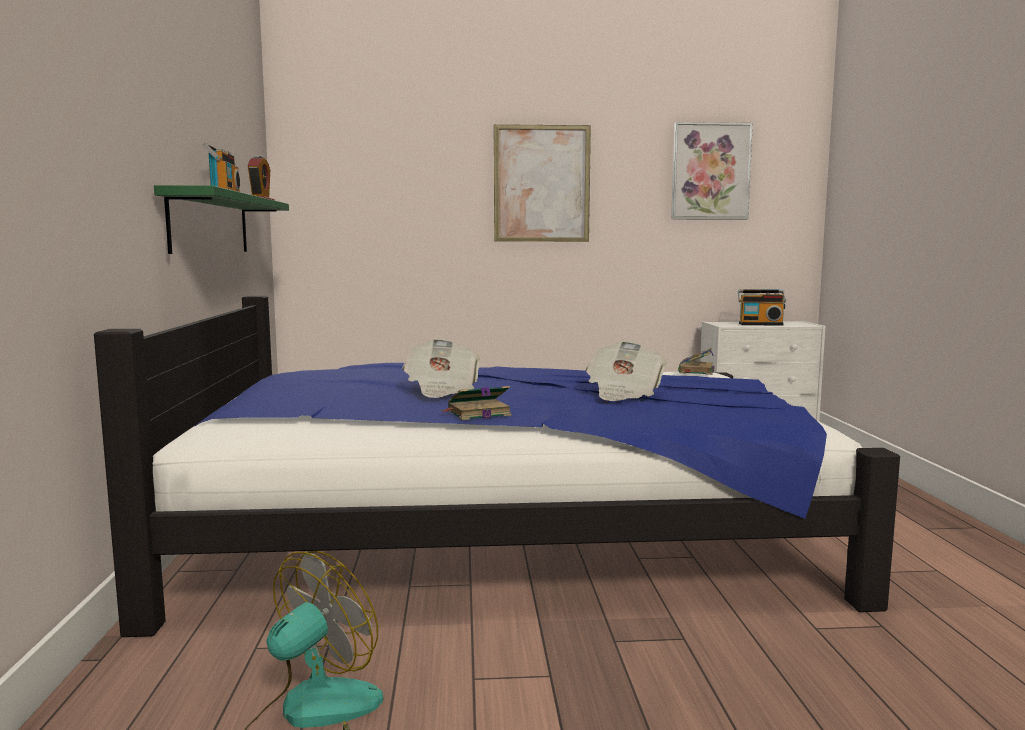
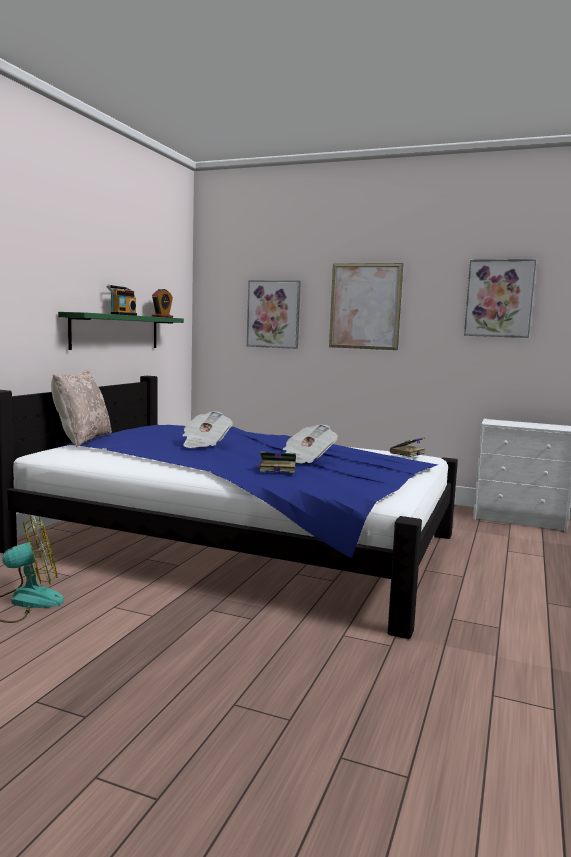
camera: 25 degrees right, 0 degrees up
(227, 407) = (82, 439): none -> beige pillow
(407, 197) = (273, 314): none -> picture
(477, 413) = (191, 459): book -> book (276, 469)
(760, 324) = (524, 425): radio -> none

